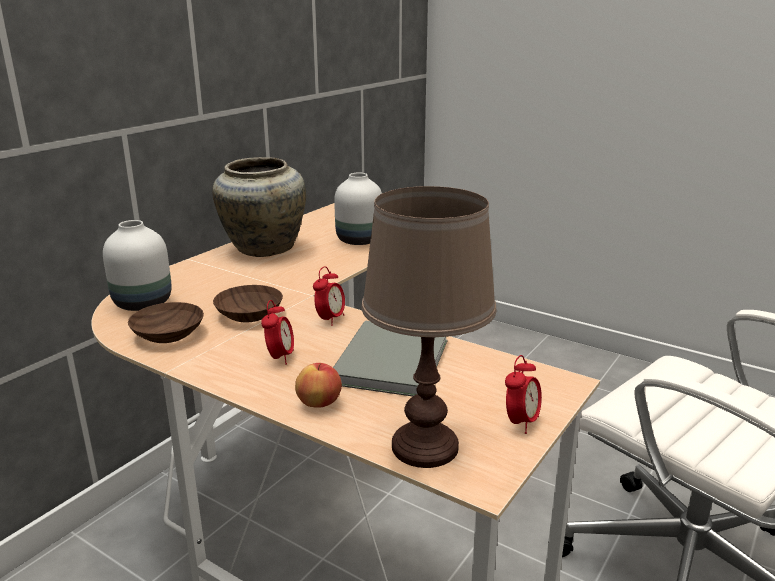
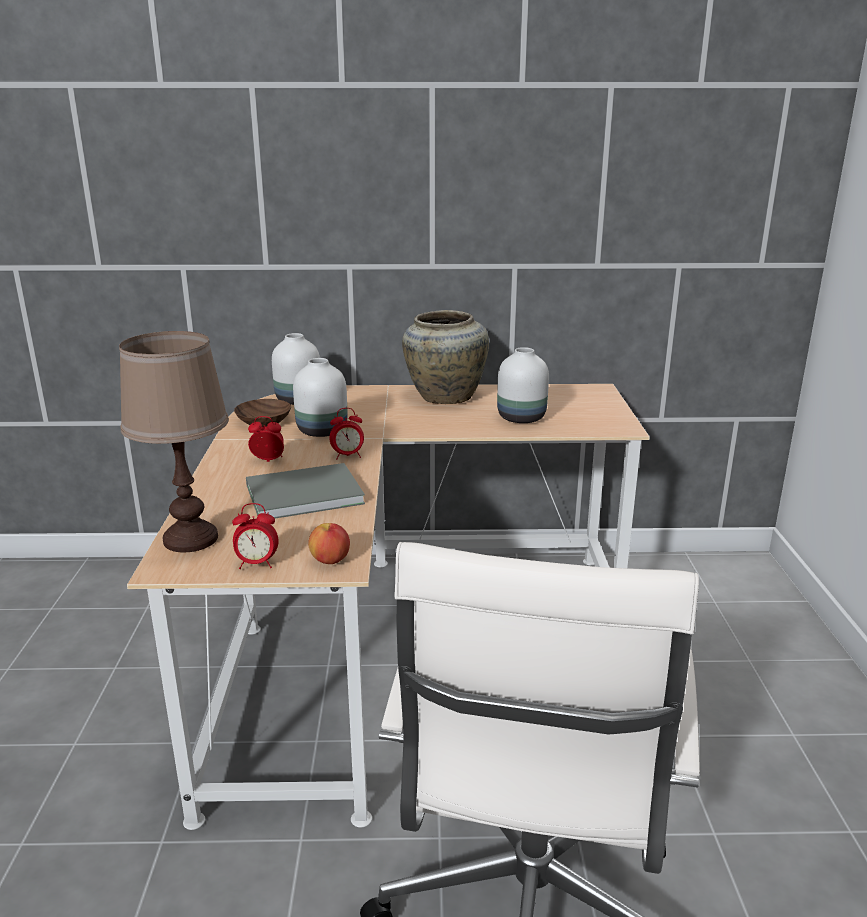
camera: 55 degrees right, 0 degrees up
(248, 314) = (322, 430): brown bowl -> white vase
(280, 357) = (268, 460): alarm clock -> alarm clock turned 150 degrees counterclockwise
(319, 403) = (218, 491): apple -> apple (330, 560)

